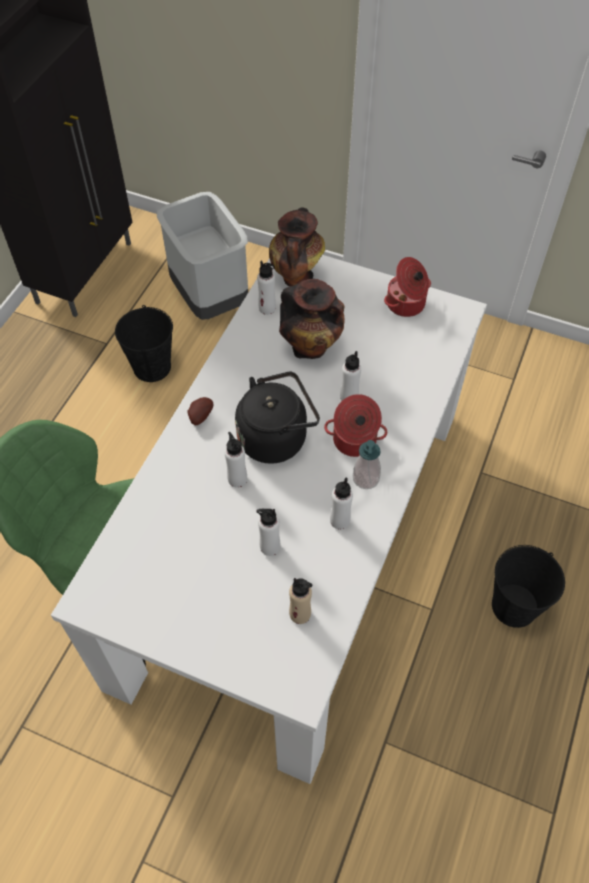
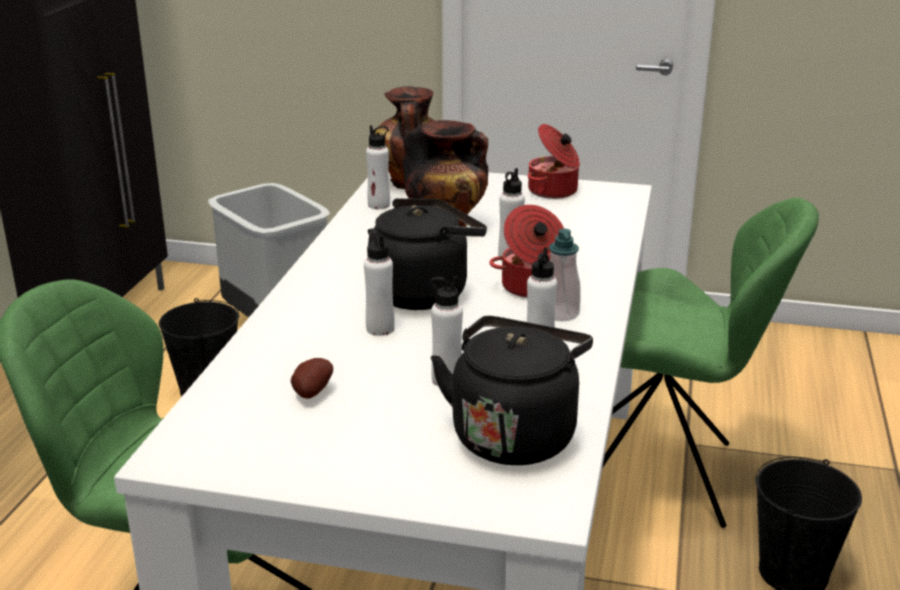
camera: 10 degrees left, 30 degrees down
(199, 416) = (311, 286): potato -> potato (310, 393)
(300, 614) = (515, 434): beige bottle -> black kettle
(453, 502) = (661, 475): none -> green chair

